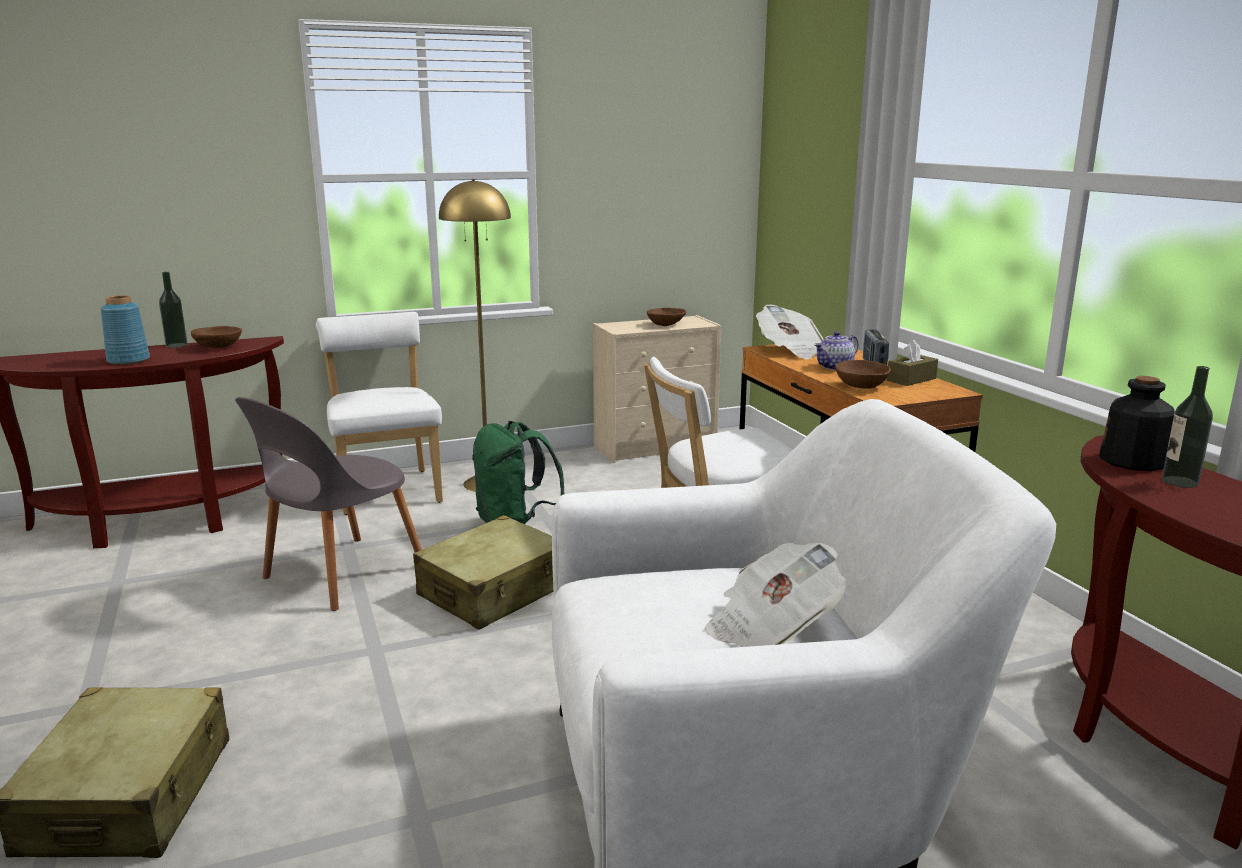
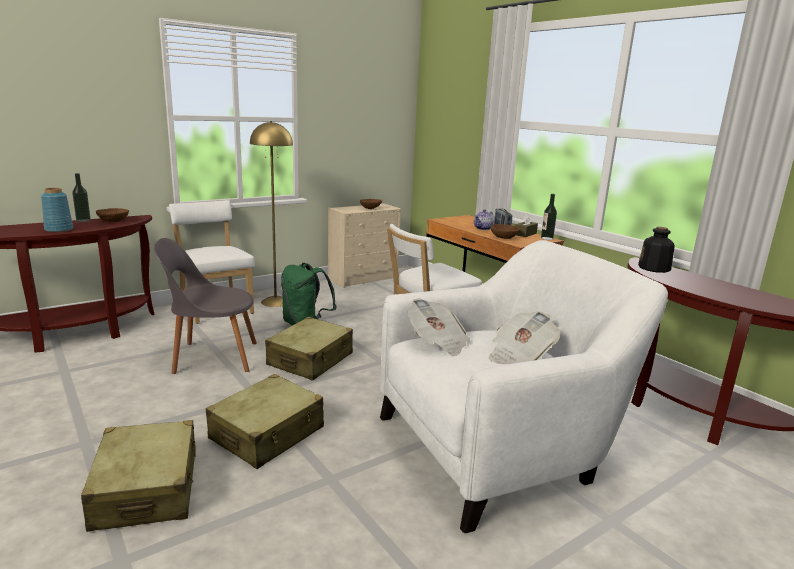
camera: 15 degrees left, 0 degrees up
(339, 575) = (212, 357): grey chair -> grey chair turned 60 degrees clockwise
(358, 720) = (267, 434): none -> beige suitcase
(790, 351) = (454, 221): newspaper -> newspaper (437, 342)
(1180, 482) = (680, 276): bottle -> bottle (547, 238)

